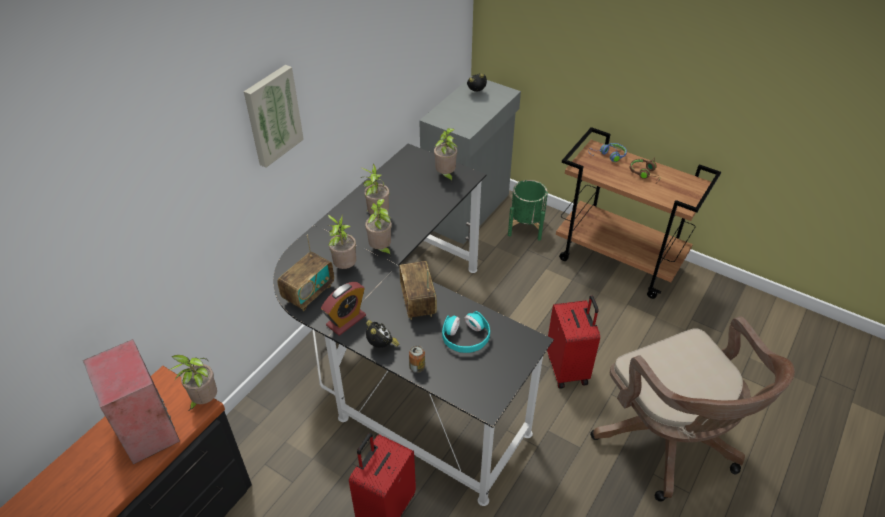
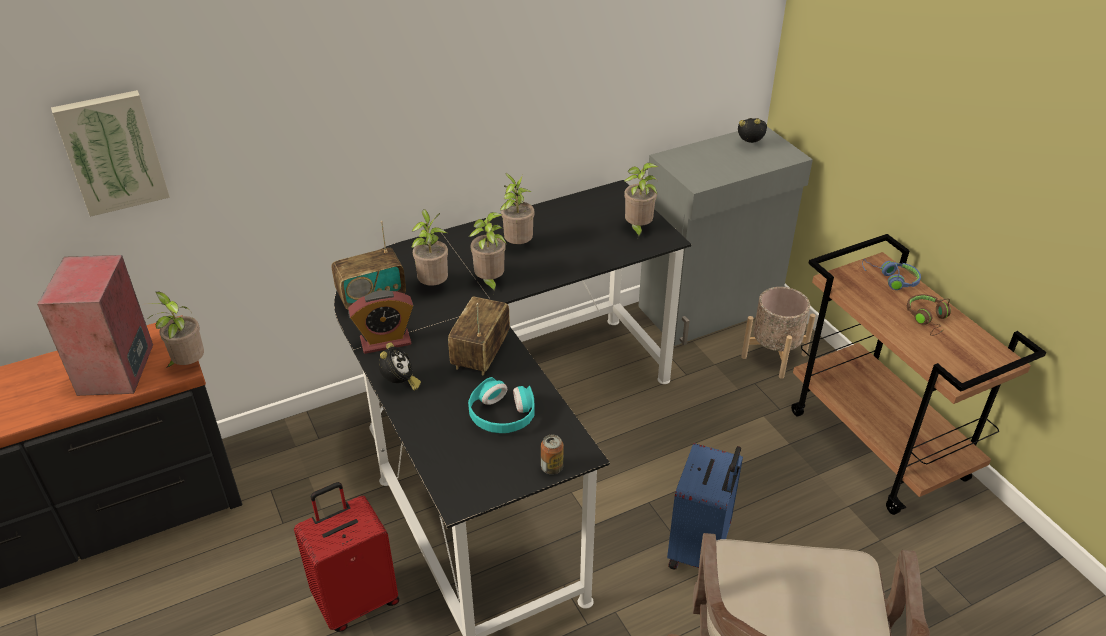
camera: 30 degrees right, 5 degrees down
(272, 115) = (393, 66): picture -> picture (112, 152)
(417, 367) = (418, 422): can -> can (552, 467)
(526, 227) = (773, 356): green planter -> beige planter
(568, 369) = (700, 550): red suitcase -> blue suitcase

